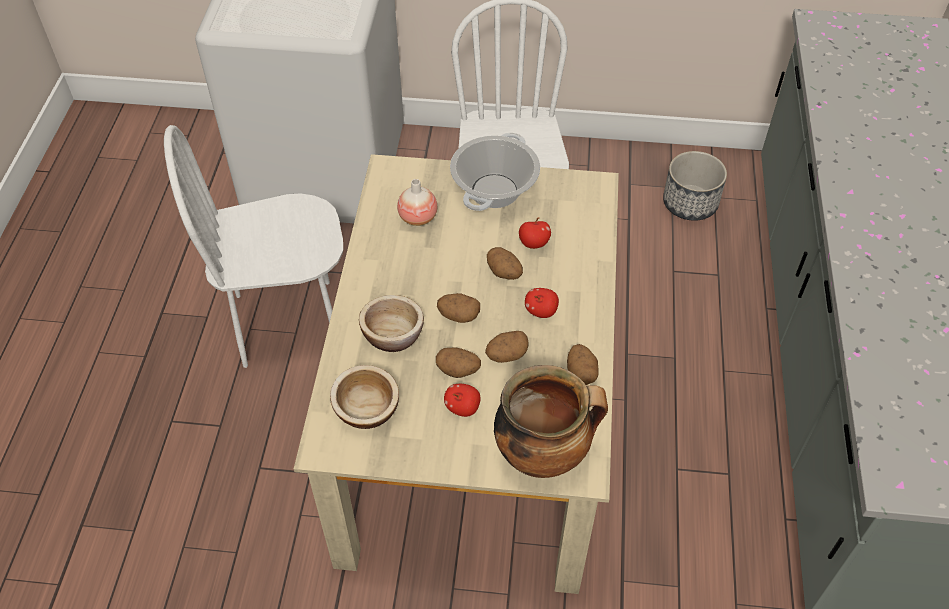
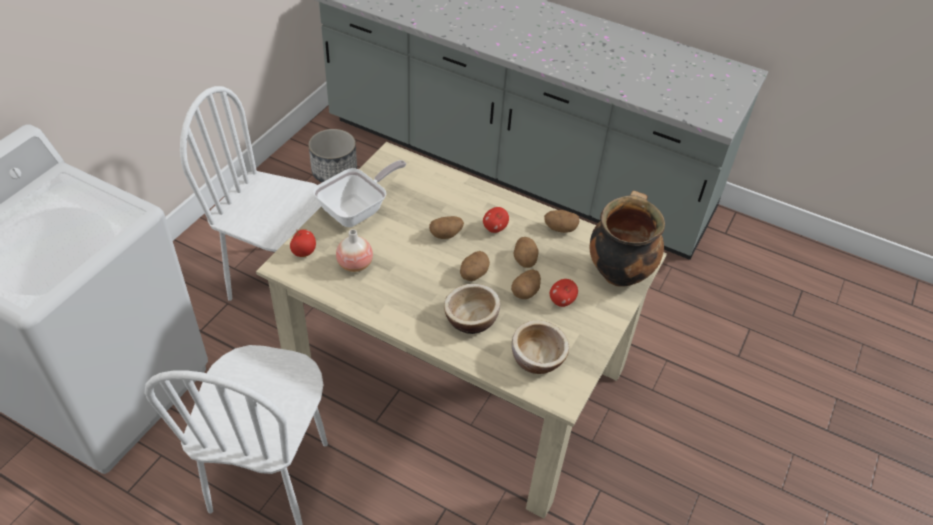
camera: 70 degrees left, 5 degrees down
(495, 191) = (358, 210): cooking pot -> frying pan
(533, 243) = (427, 209): apple -> apple (304, 252)

